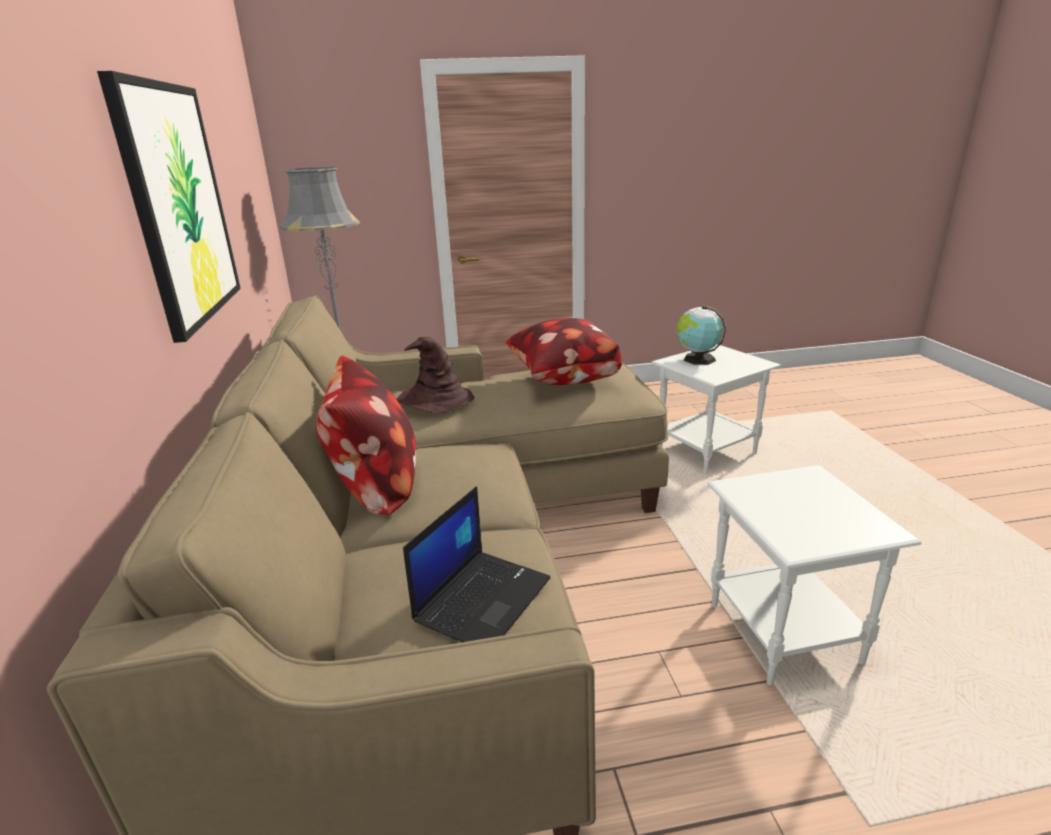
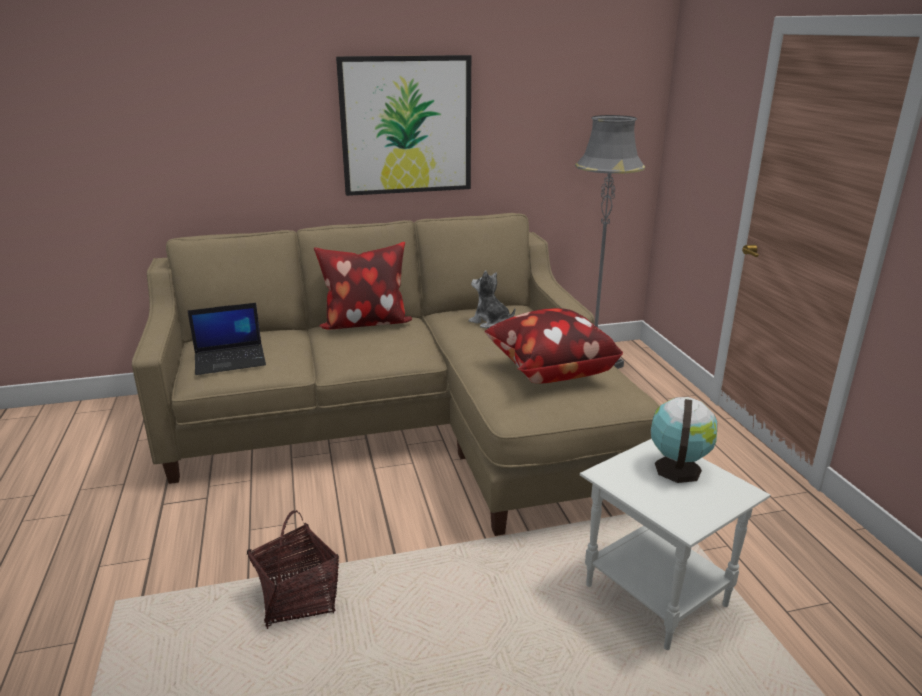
camera: 85 degrees right, 0 degrees up
(434, 401) = (490, 322): brown hat -> plush toy
(483, 598) = (231, 360): laptop -> laptop turned 45 degrees counterclockwise
(782, 631) = (298, 598): white side table -> basket

